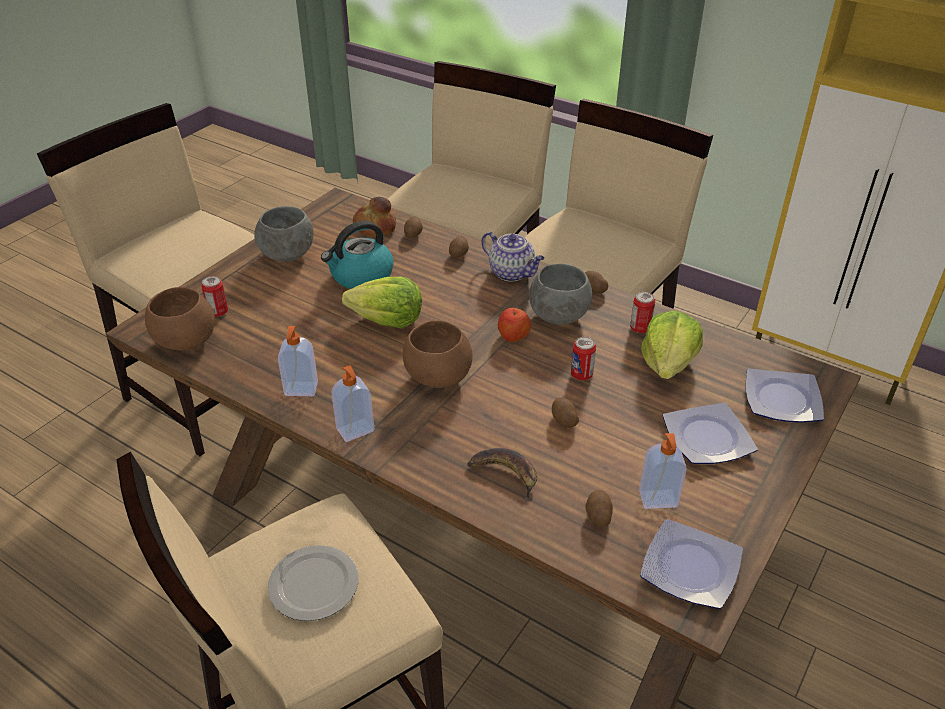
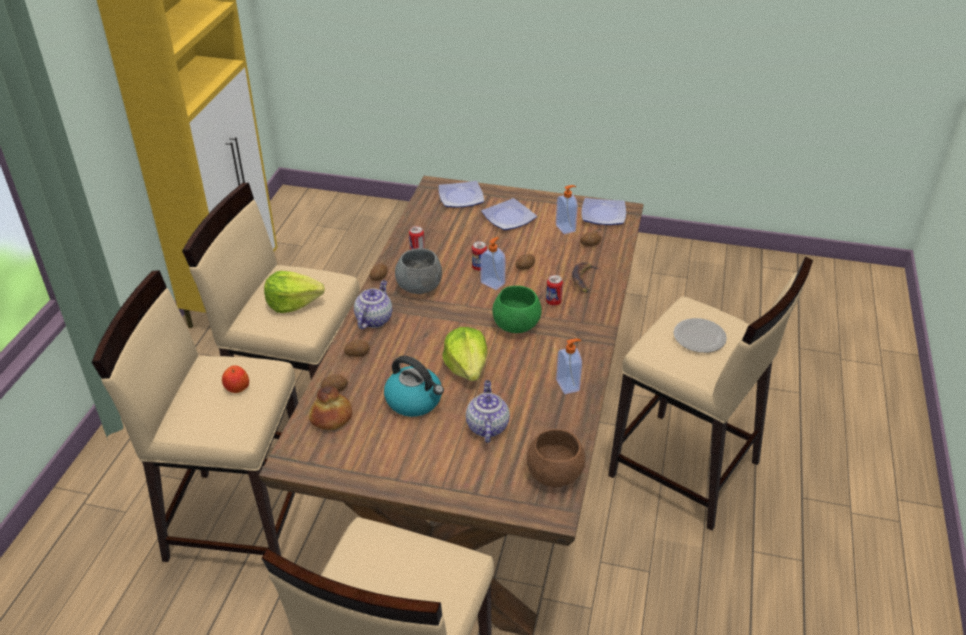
camera: 110 degrees left, 0 degrees up
(218, 312) = (507, 471): can -> can (553, 302)
(287, 255) = (401, 461): grey bowl -> none
(288, 313) = (487, 426): none -> teapot
(356, 431) = (589, 346): soap dispenser -> soap dispenser (493, 283)
(438, 376) = (515, 325): brown bowl -> green bowl
(513, 335) = (453, 302): apple -> apple (237, 387)
(668, 363) = (449, 237): lettuce -> lettuce (293, 303)

